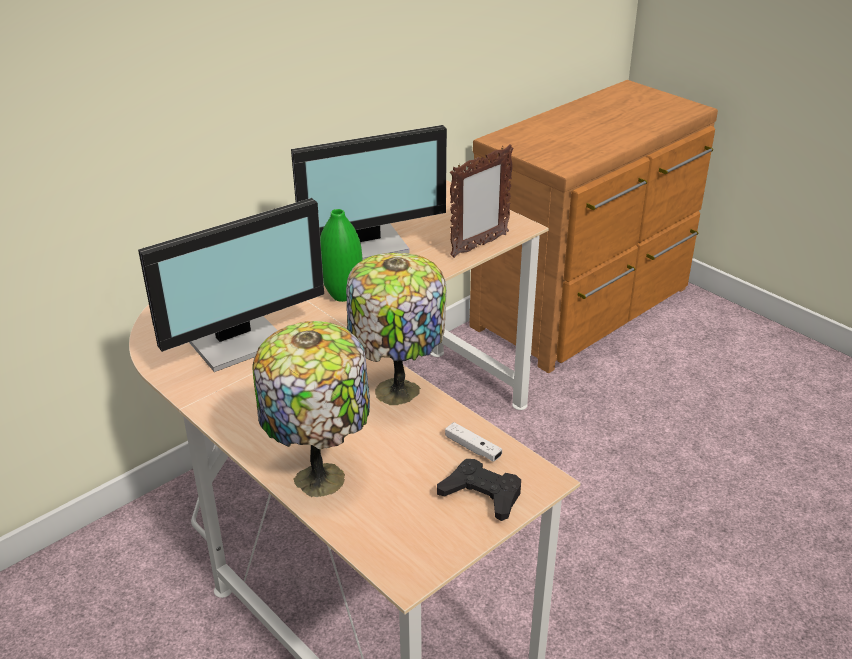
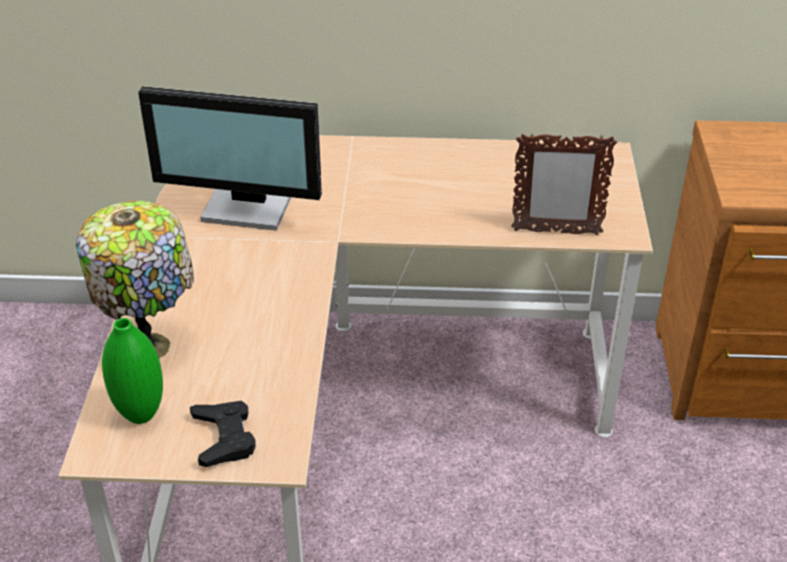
camera: 45 degrees right, 5 degrees up
(342, 296) = (374, 213): green vase -> green vase (141, 414)
(368, 245) = (462, 179): monitor -> none
(396, 394) = (288, 319): table lamp -> none
(473, 448) = (273, 399): white game controller -> none

